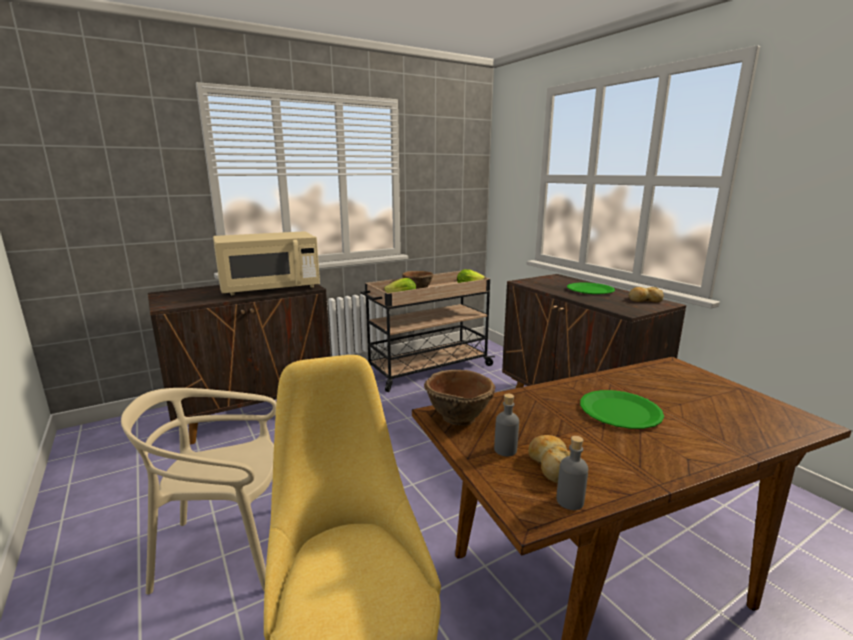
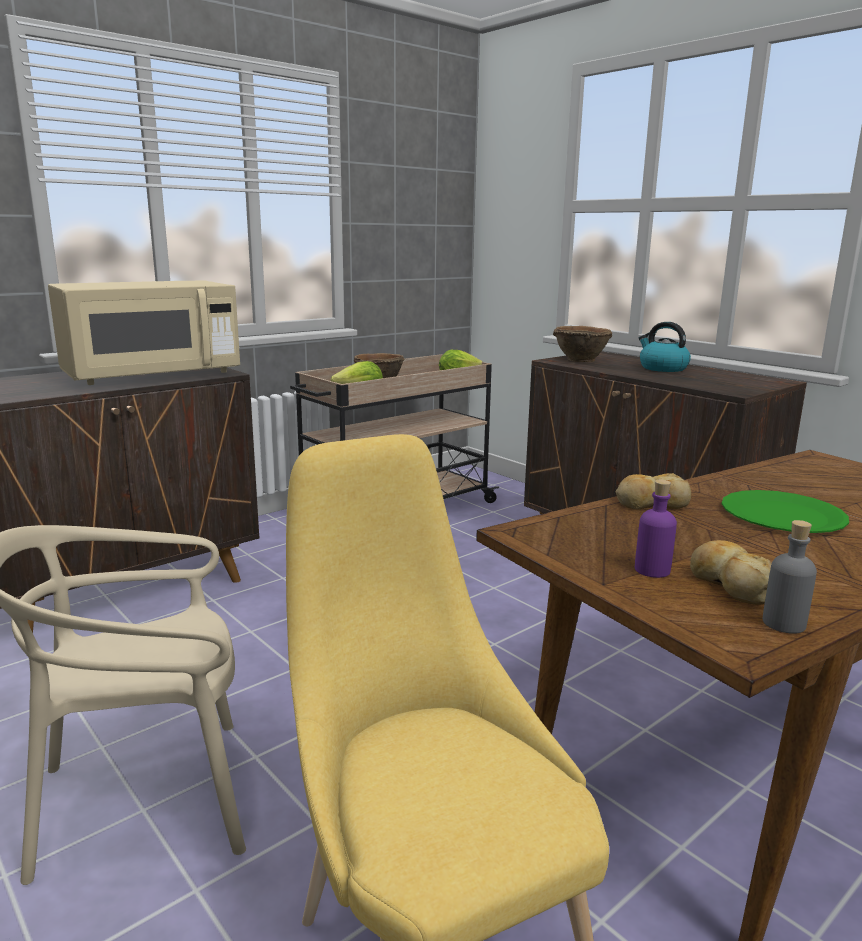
camera: 10 degrees left, 0 degrees up
(458, 417) = (555, 535): brown bowl -> brown bowl (580, 360)
(505, 450) = (652, 570): grey bottle -> purple bottle
(590, 290) = (662, 368): green plate -> kettle
(644, 300) = (746, 378): bread -> bread (650, 503)

